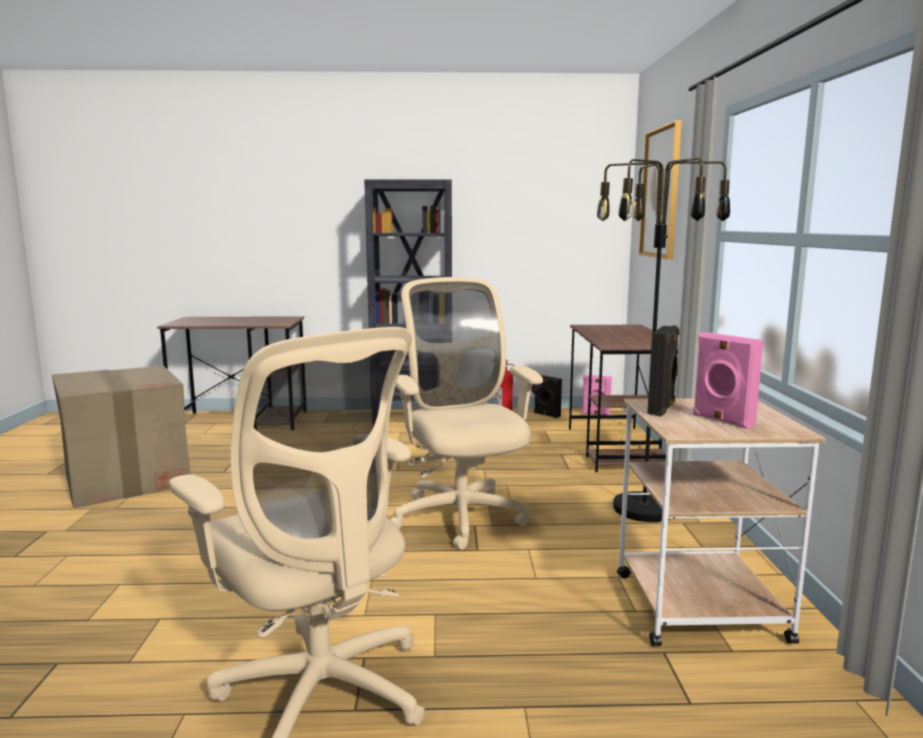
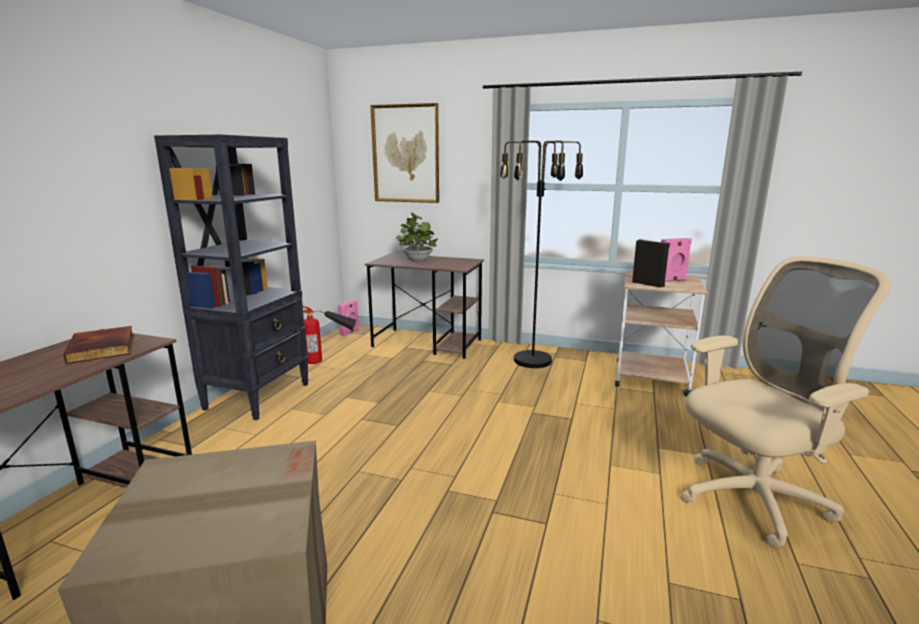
camera: 70 degrees left, 5 degrees up
(266, 321) = (104, 348): none -> book
(463, 520) = (522, 415): beige office chair -> none
(546, 415) = (329, 346): black speaker -> none
(623, 332) = (417, 260): none -> potted plant

